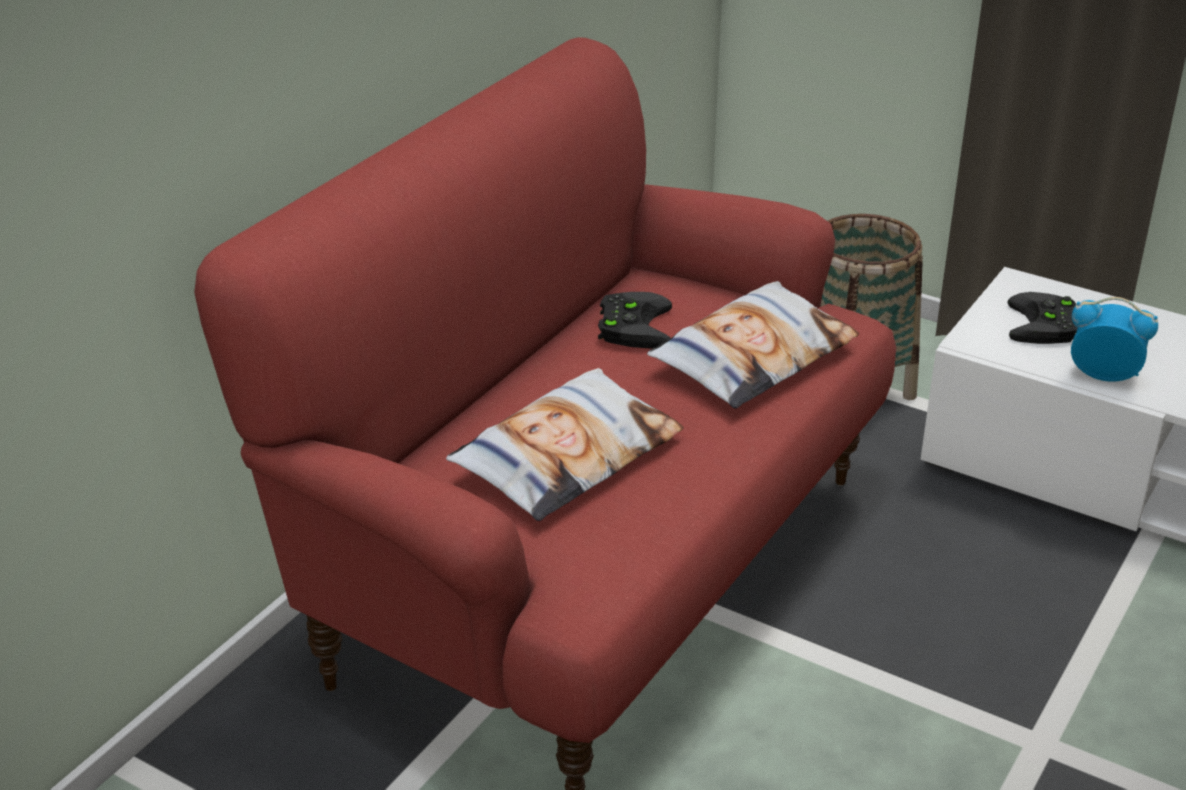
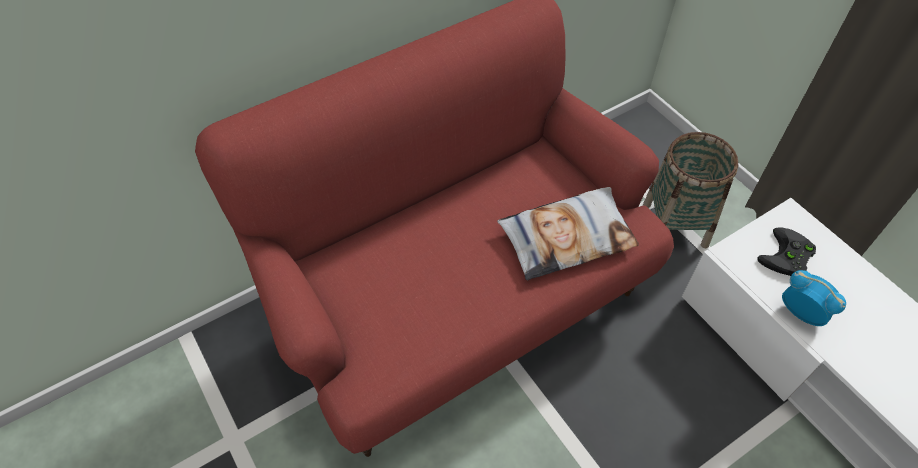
camera: 25 degrees right, 20 degrees up
(567, 457) = (416, 277): pillow -> none
(631, 325) = (511, 186): black game controller -> none

